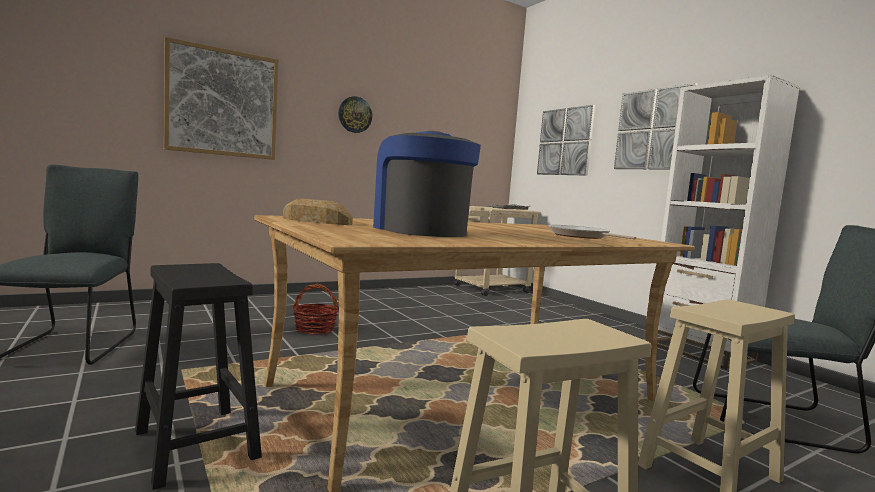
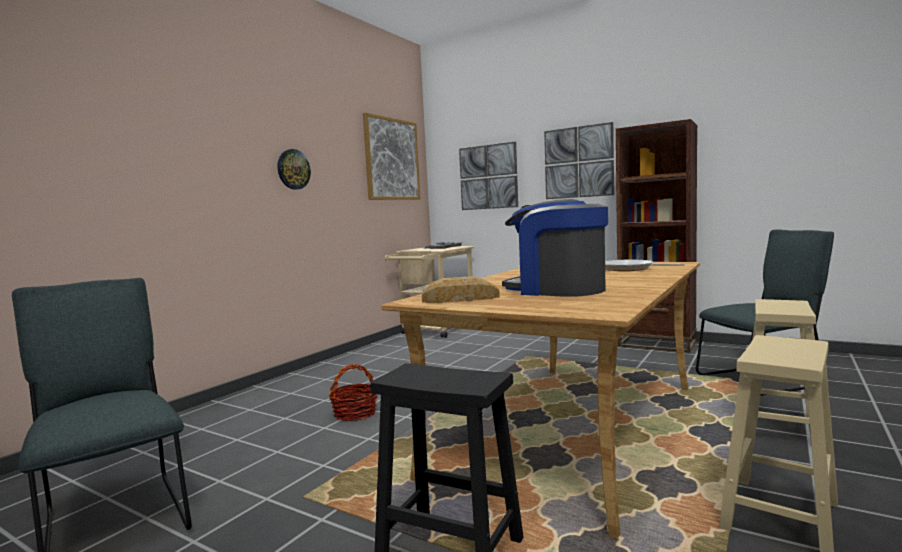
camera: 25 degrees left, 0 degrees up
(223, 103) = (156, 172): picture -> picture (392, 159)
(699, 352) = (657, 344): white bookcase -> brown bookcase

